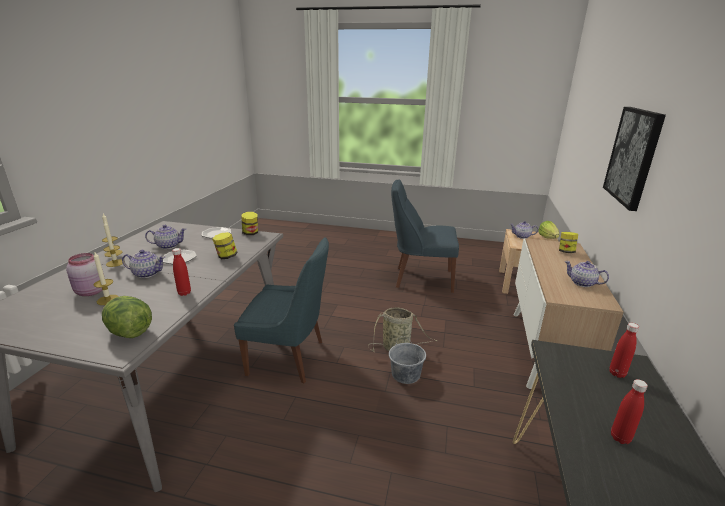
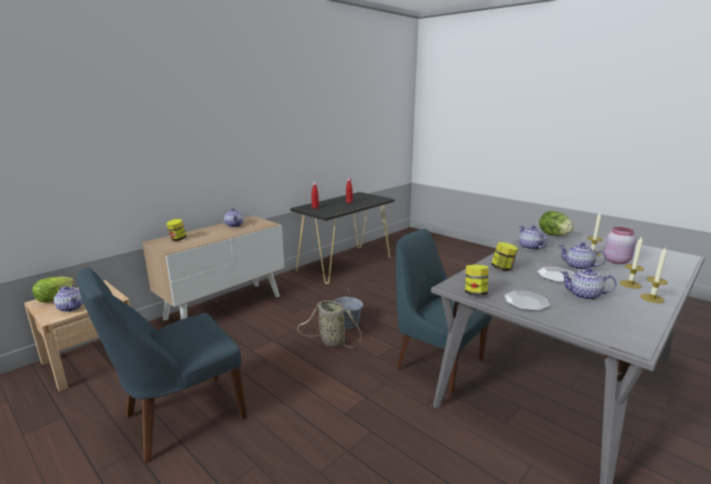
camera: 150 degrees left, 5 degrees down
(184, 293) = (530, 247): red bottle -> teapot
(420, 278) = (179, 418): blue chair -> blue chair turned 105 degrees clockwise
(633, 156) = (188, 135): picture -> none

